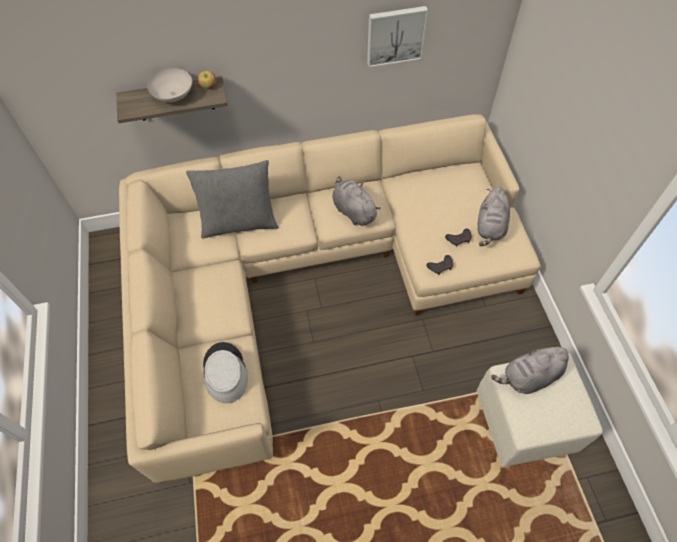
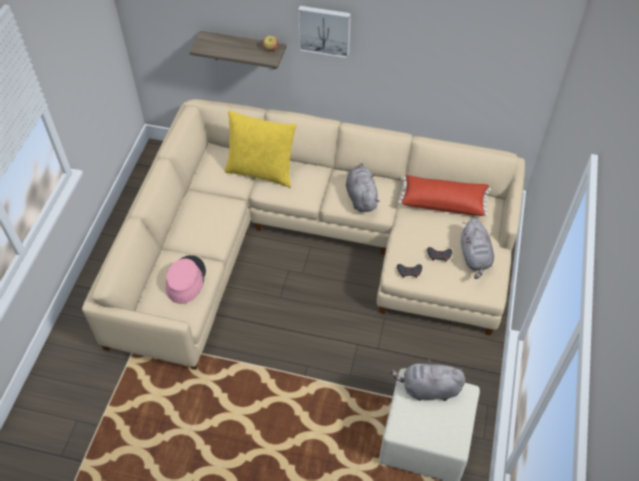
camera: 25 degrees right, 5 degrees down
(173, 97) = (240, 48): white bowl -> none
(224, 373) = (185, 280): grey hat -> pink hat
(239, 222) = (261, 171): grey pillow -> yellow pillow
(395, 35) = (442, 56): picture -> picture (324, 30)
(431, 185) = (443, 202): none -> red pillow
(490, 227) = (475, 257): grey plush toy -> grey plush toy turned 45 degrees counterclockwise

